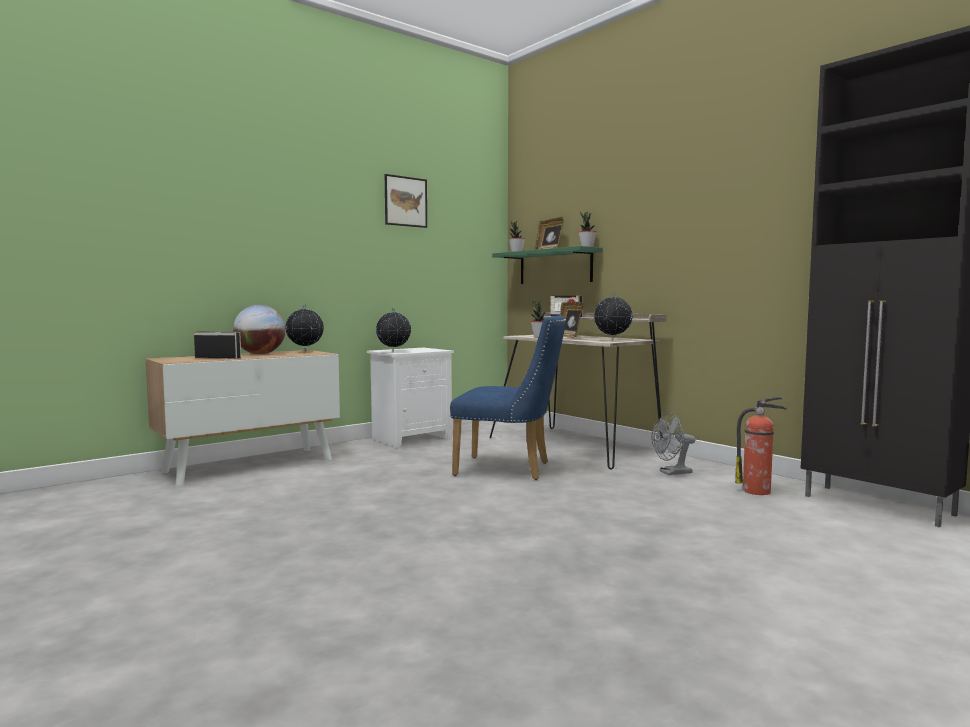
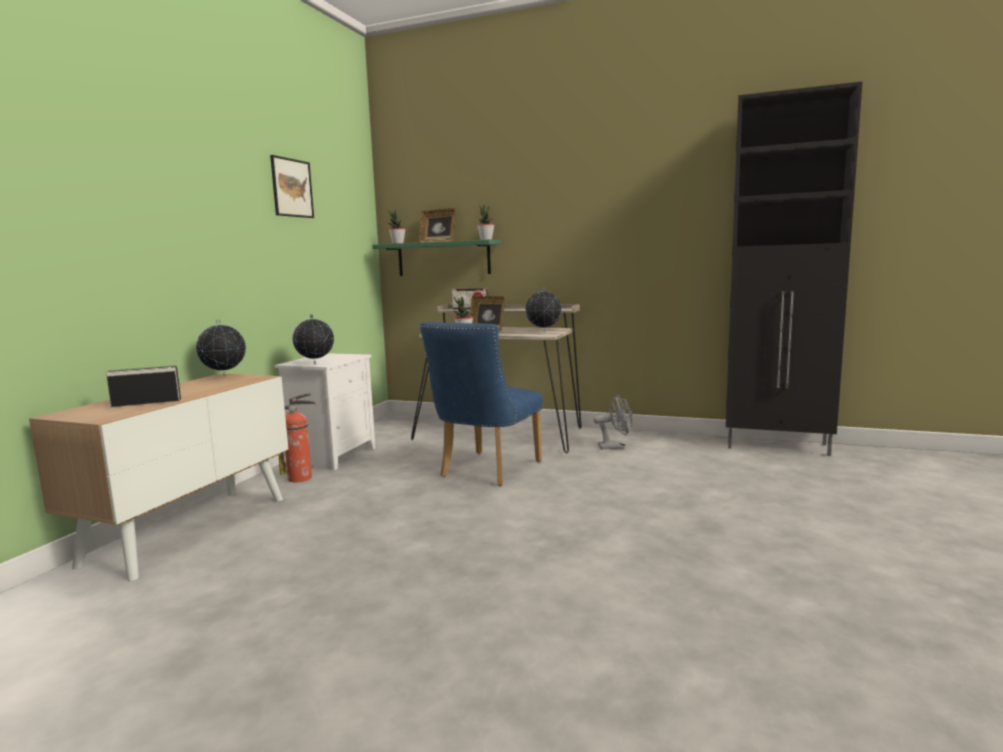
camera: 30 degrees left, 5 degrees up
(260, 354) = (182, 388): globe -> none
(510, 469) = (485, 471): blue chair -> blue chair turned 135 degrees clockwise
(671, 473) = (615, 446): grey fan -> grey fan turned 135 degrees counterclockwise
(758, 491) = (695, 451): fire extinguisher -> fire extinguisher (301, 478)

